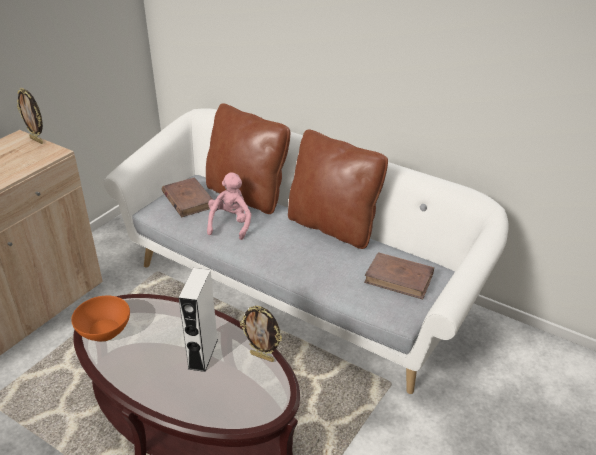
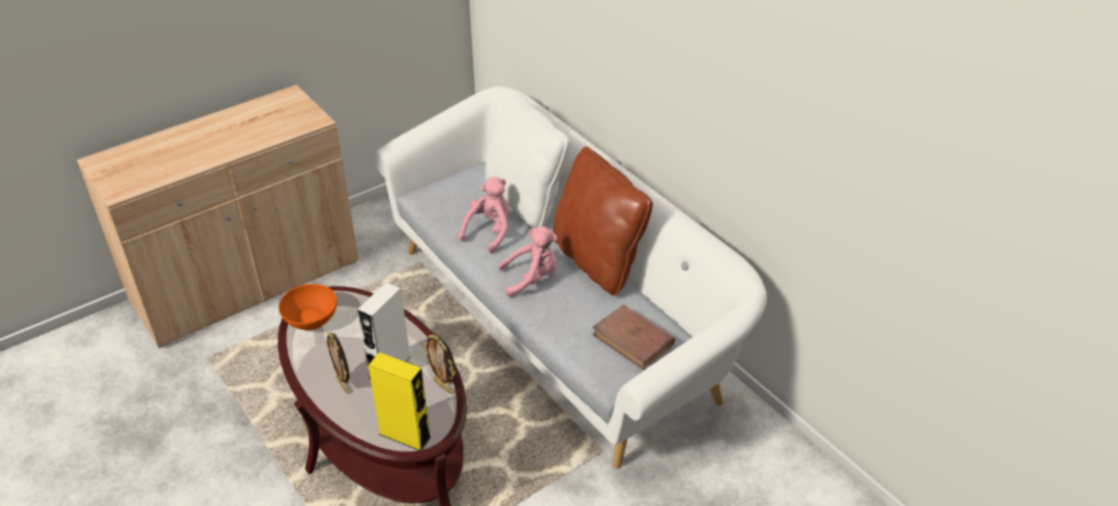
camera: 20 degrees right, 5 degrees up
(37, 140) = (307, 102): picture frame -> picture frame (343, 385)
(188, 200) = (459, 192): brown book -> none
(247, 195) = (526, 200): brown pillow -> white pillow
(251, 411) = (405, 436): none -> yellow speaker
(287, 251) = (532, 278): none -> pink plush toy

